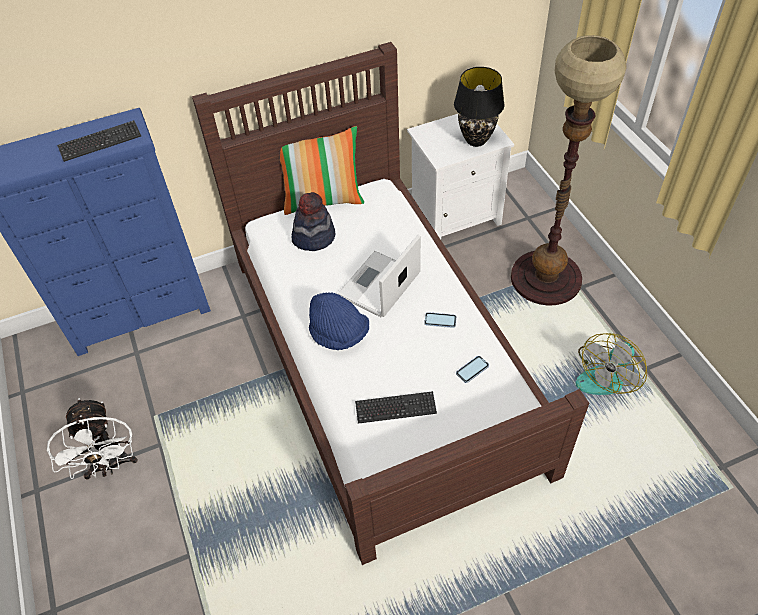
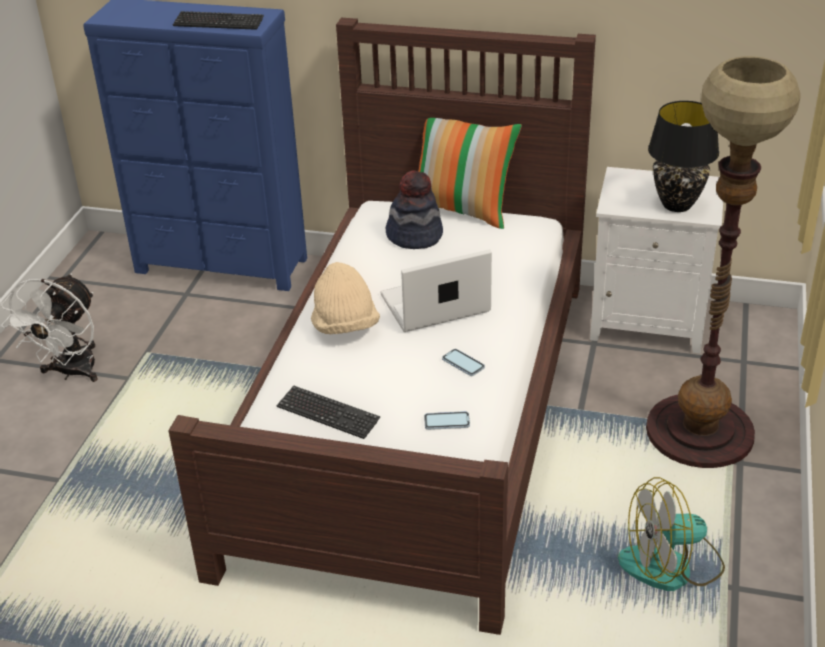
camera: 35 degrees right, 15 degrees down
(339, 334) = (345, 326): blue hat -> beige hat

